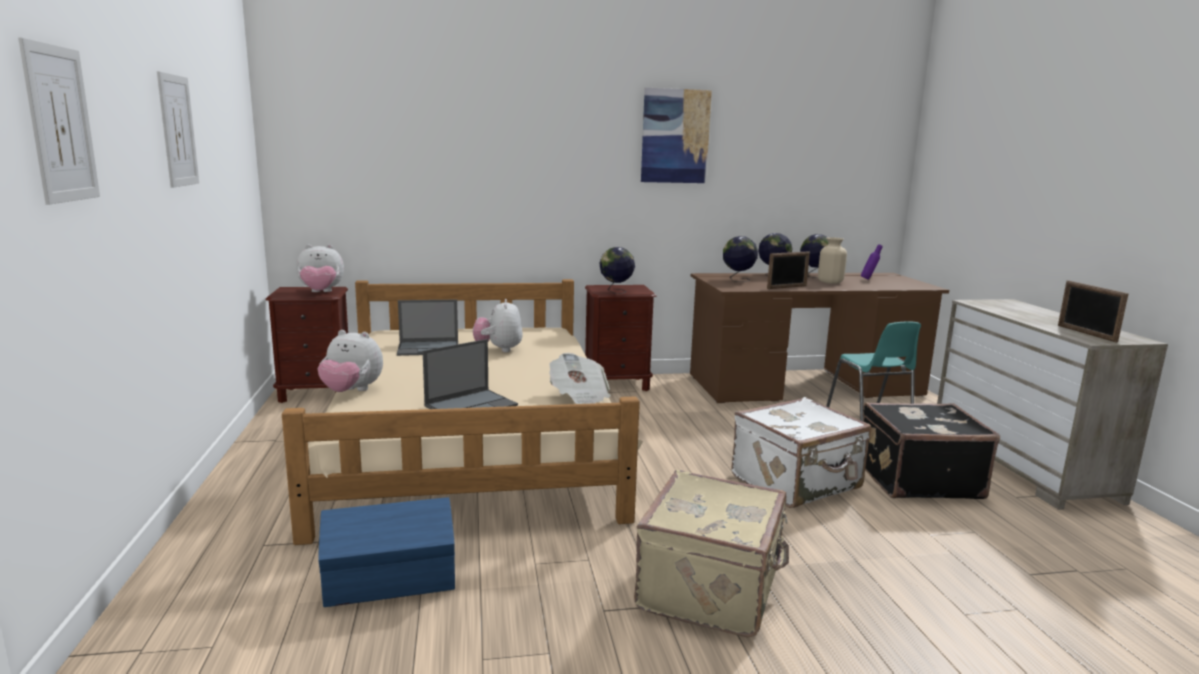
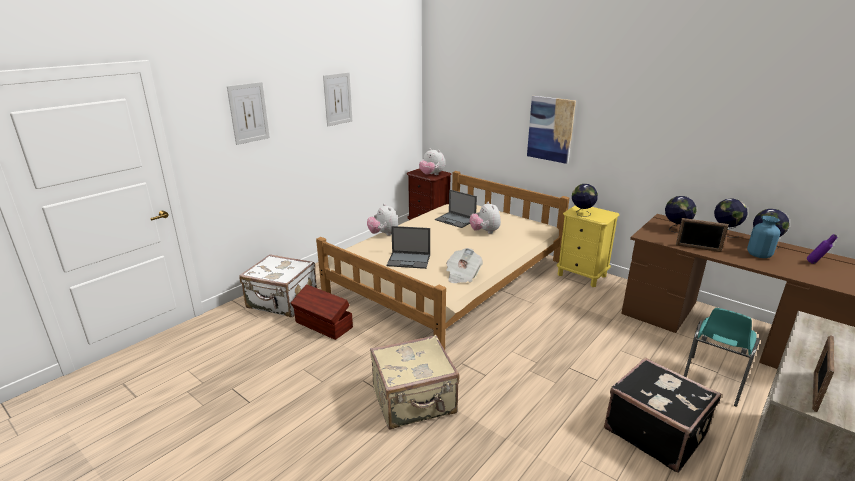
camera: 50 degrees right, 10 degrees up
(391, 583) = (323, 325): blue storage box -> brown storage box
(498, 349) = (485, 232): plush toy -> plush toy turned 60 degrees counterclockwise
(617, 384) = (581, 275): brown nightstand -> yellow nightstand
(675, 136) = (660, 106): picture -> picture (550, 129)
(797, 483) = (565, 385): white suitcase -> white suitcase (282, 302)
(830, 282) = (759, 255): beige vase -> blue vase

